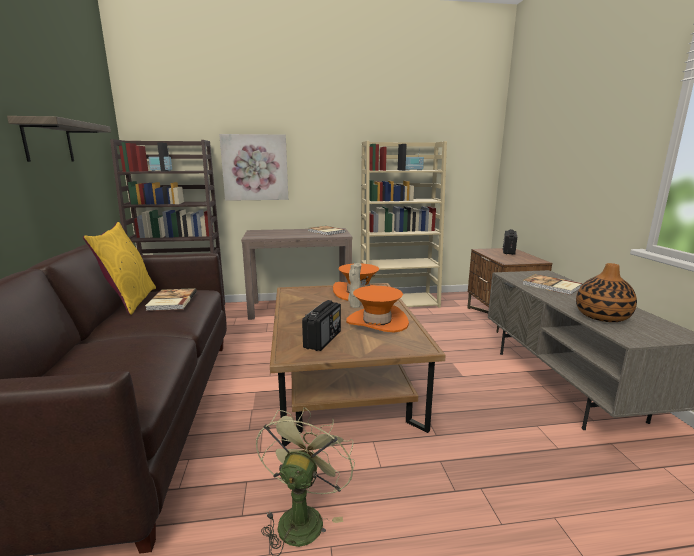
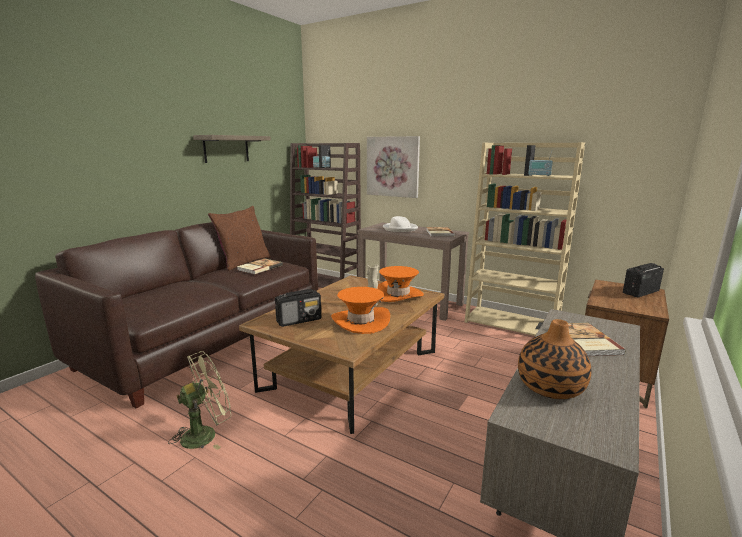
camera: 40 degrees right, 0 degrees up
(130, 301) = (243, 262): yellow pillow -> brown pillow
(281, 233) = (400, 229): none -> white hat

